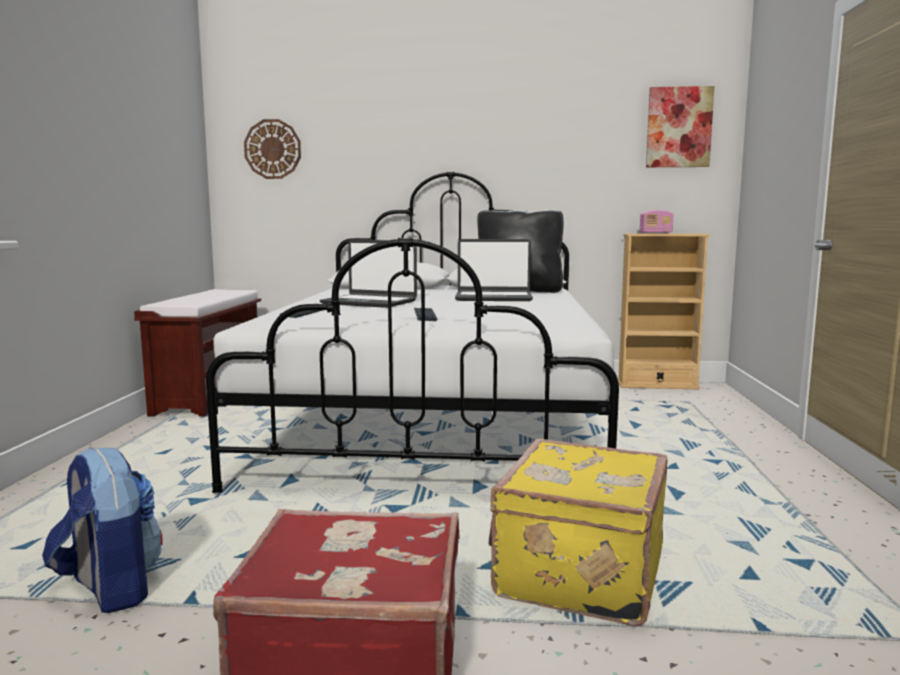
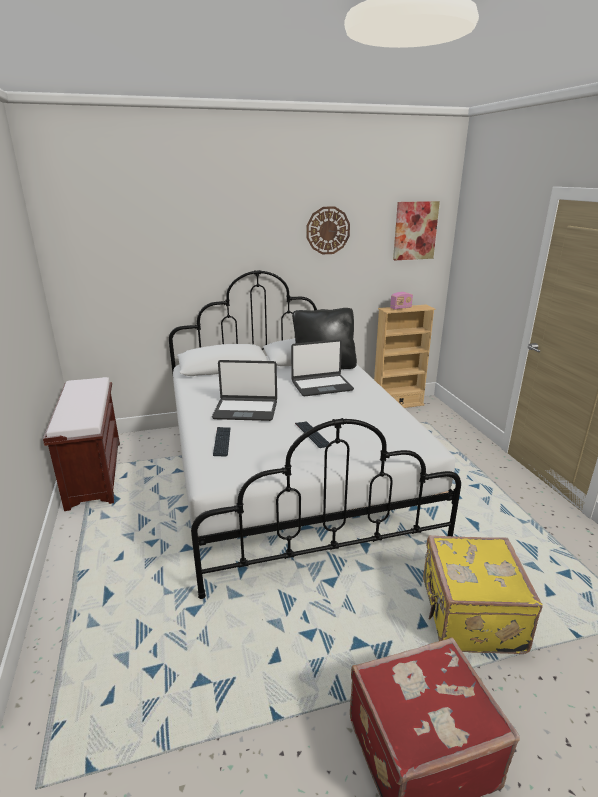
camera: 20 degrees left, 15 degrees up
(109, 589) = (211, 723): backpack -> none
(272, 149) = (102, 256): wall clock -> wall clock (328, 230)

